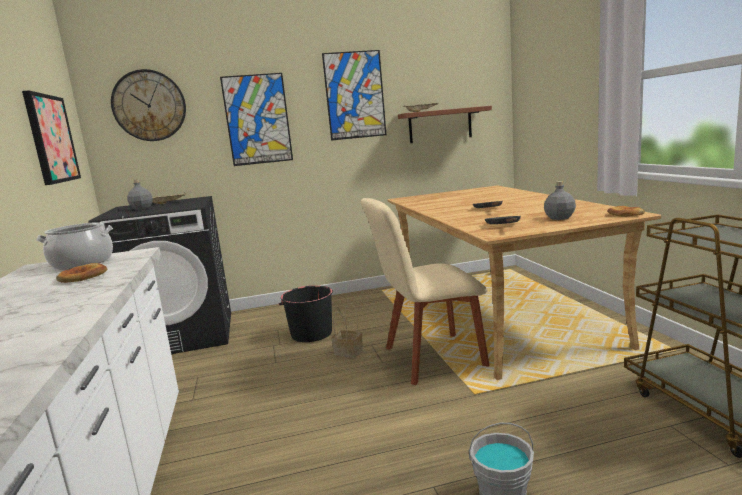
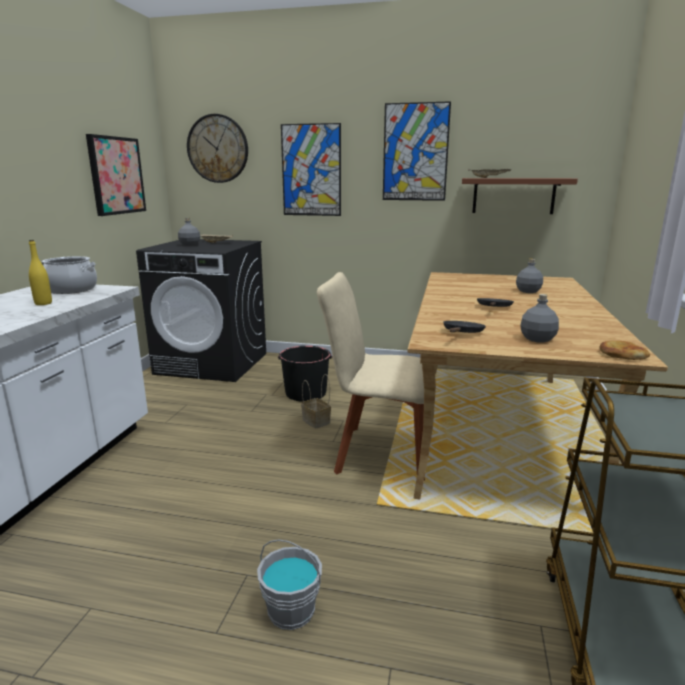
camera: 25 degrees right, 5 degrees up
(82, 277) = (43, 303): bread -> yellow bottle
(488, 196) = (528, 291): none -> grey bottle

